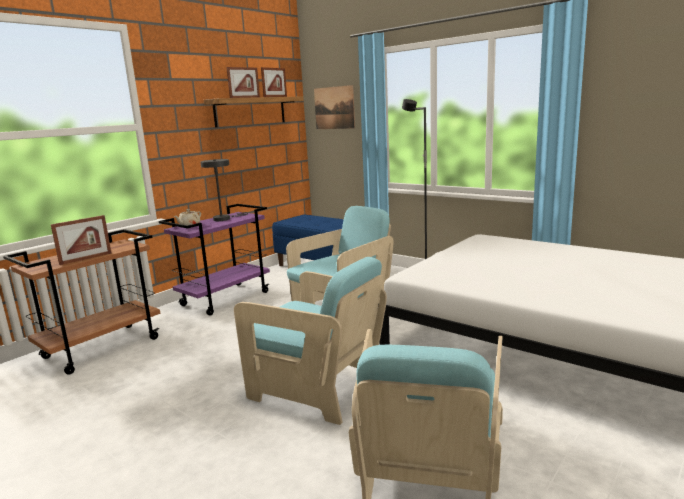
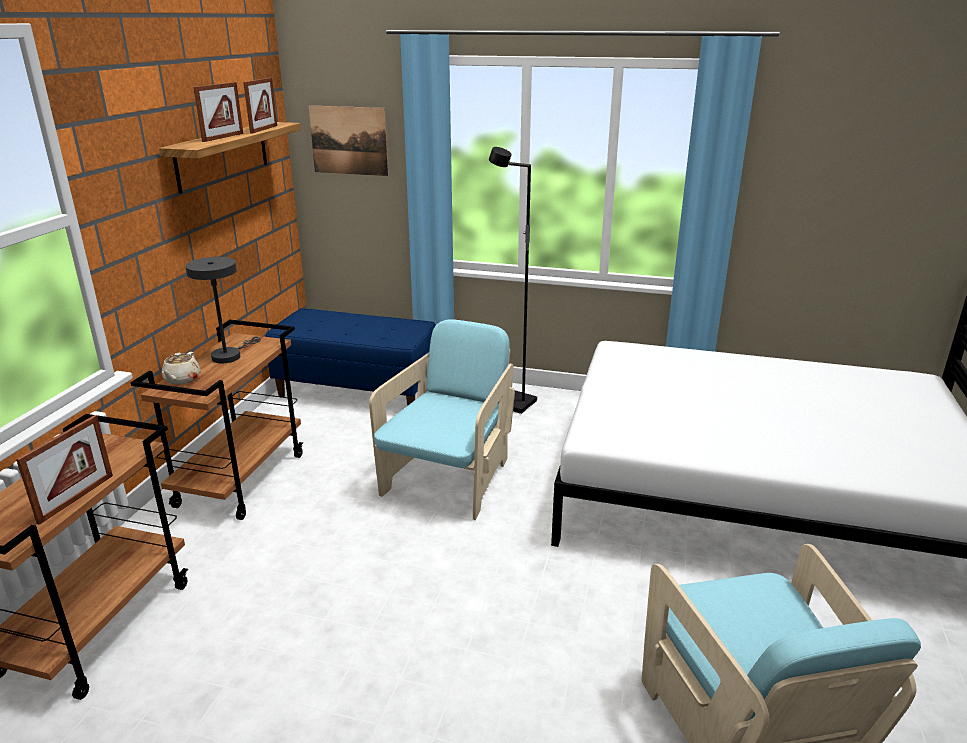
camera: 25 degrees left, 10 degrees up
(225, 298) = (241, 479): purple cart -> brown cart
(316, 389) = (511, 624): turquoise armchair -> none

